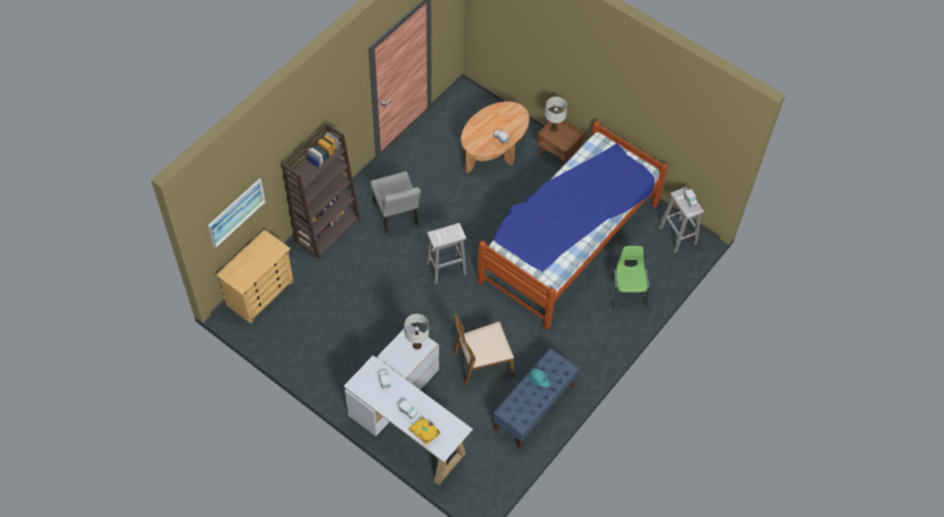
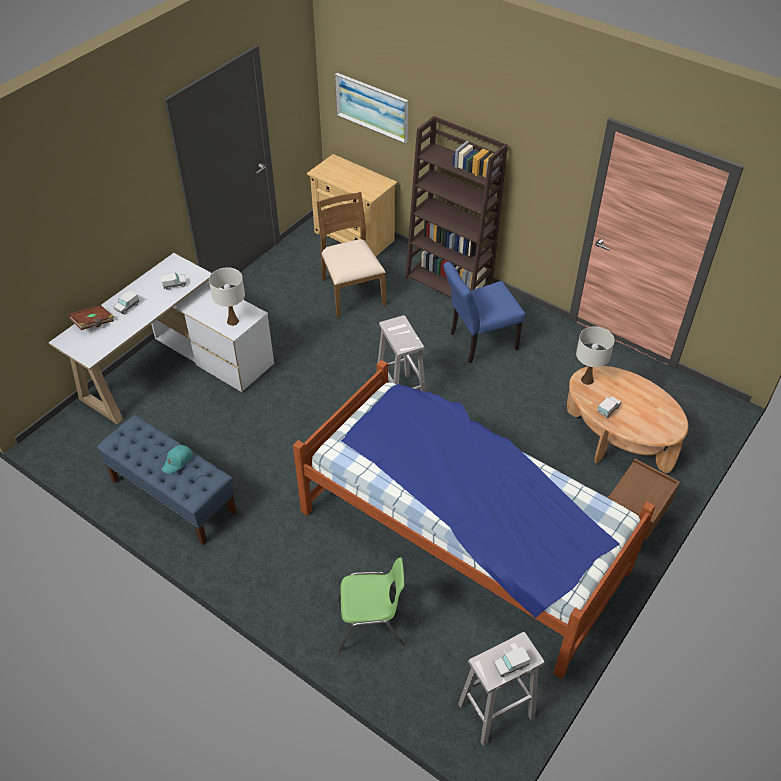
camera: 90 degrees right, 10 degrees down
(396, 217) = (478, 342): grey chair -> blue chair
(425, 433) = (93, 323): yellow book -> brown book
(482, 362) = (250, 437): brown chair -> brown chair (351, 292)
(553, 129) = (651, 481): white table lamp -> white table lamp (587, 380)

